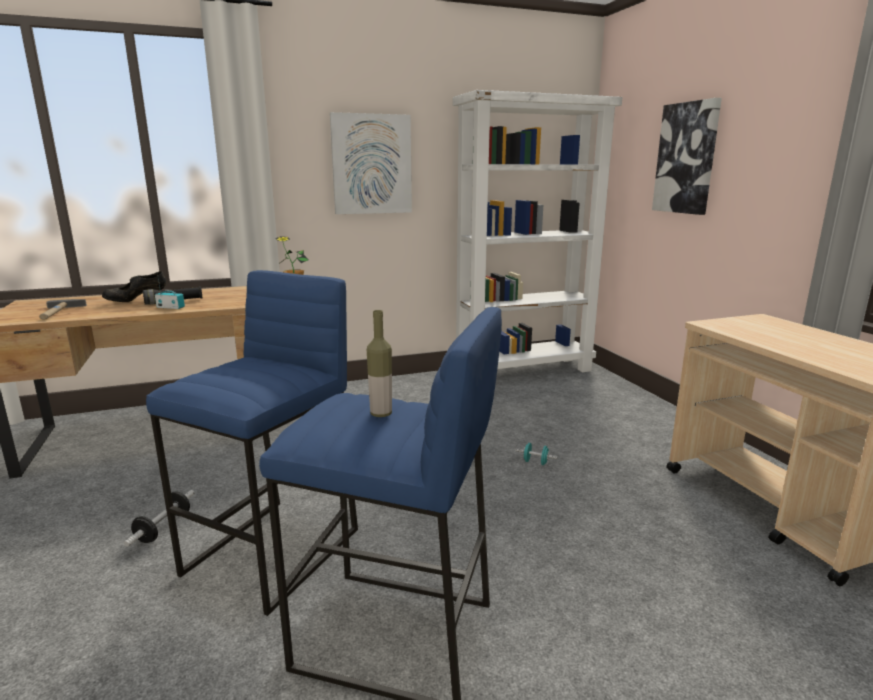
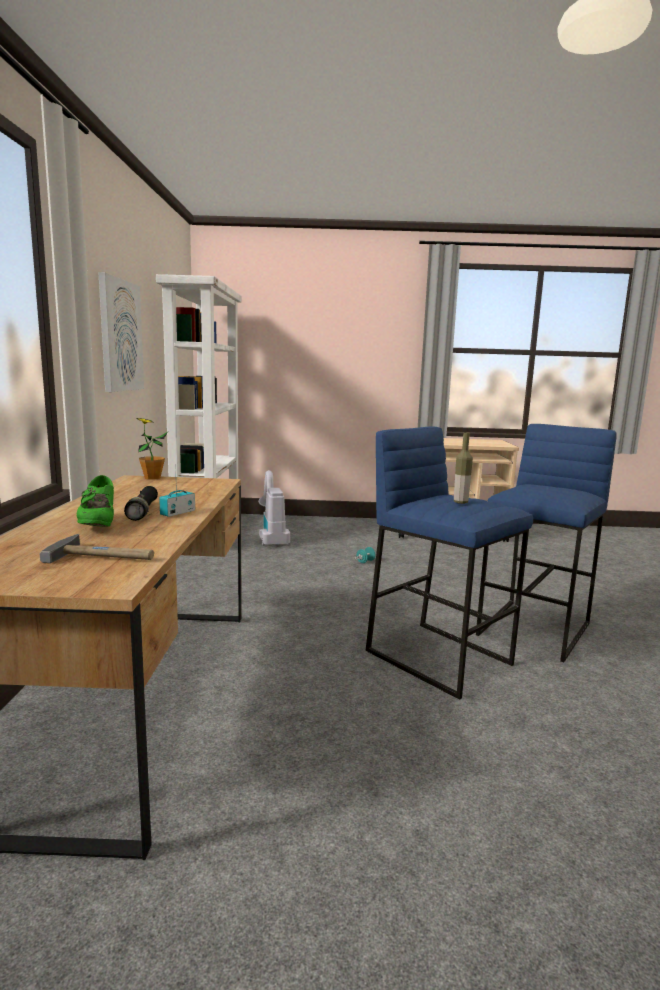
camera: 70 degrees left, 5 degrees down
(136, 301) = (98, 524): black shoe -> green shoe
(163, 528) = (379, 707): dumbbell -> none
(381, 414) = (548, 487): bottle -> bottle (460, 502)
(552, 398) = (271, 536): none -> vacuum cleaner
(686, 158) = (305, 346): picture -> none

